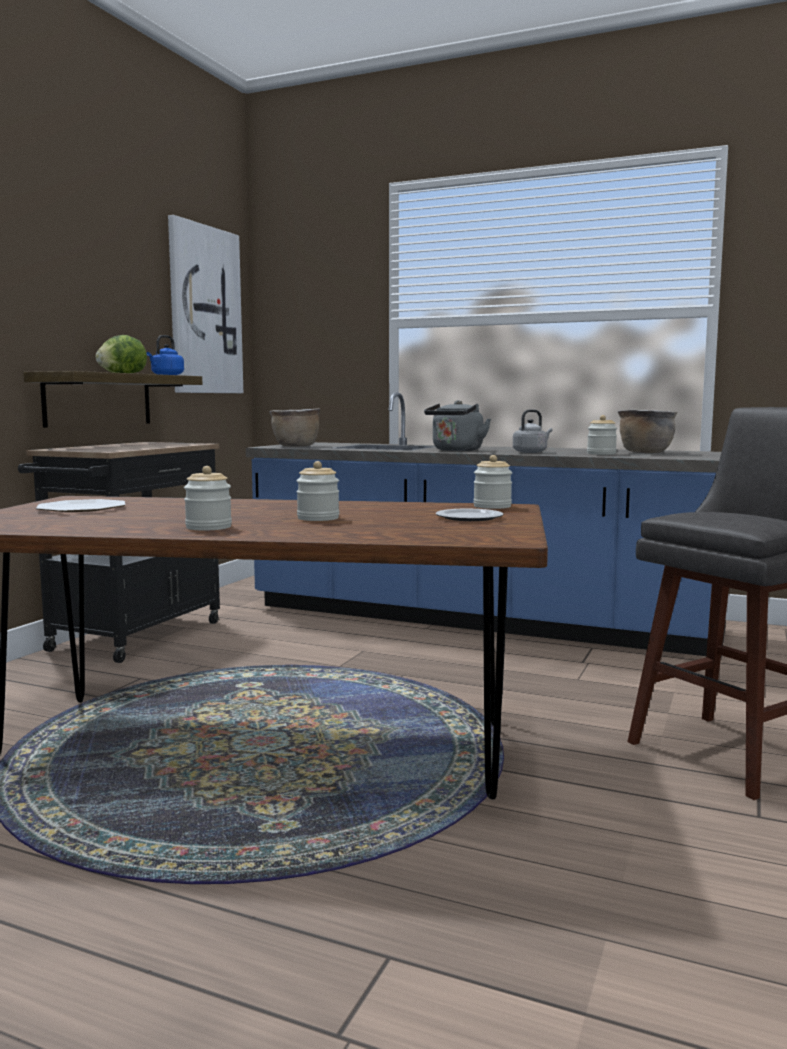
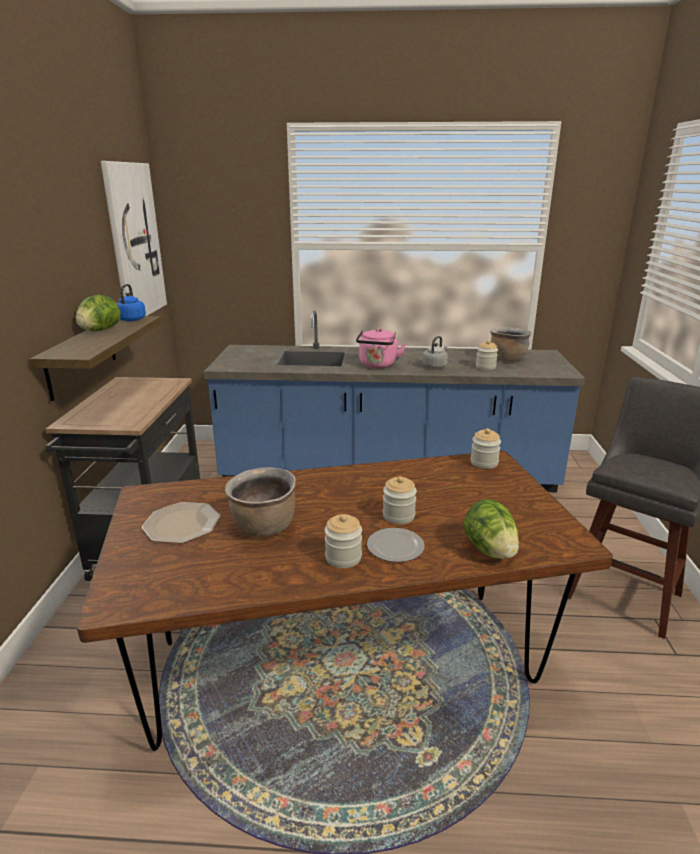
camera: 20 degrees left, 15 degrees up
(295, 446) = (242, 364): brown cooking pot -> brown cooking pot (264, 527)
(387, 535) = (489, 550): none -> lettuce
(456, 450) = (378, 365): grey kettle -> pink kettle
(469, 517) = (497, 493): plate -> plate (395, 546)

